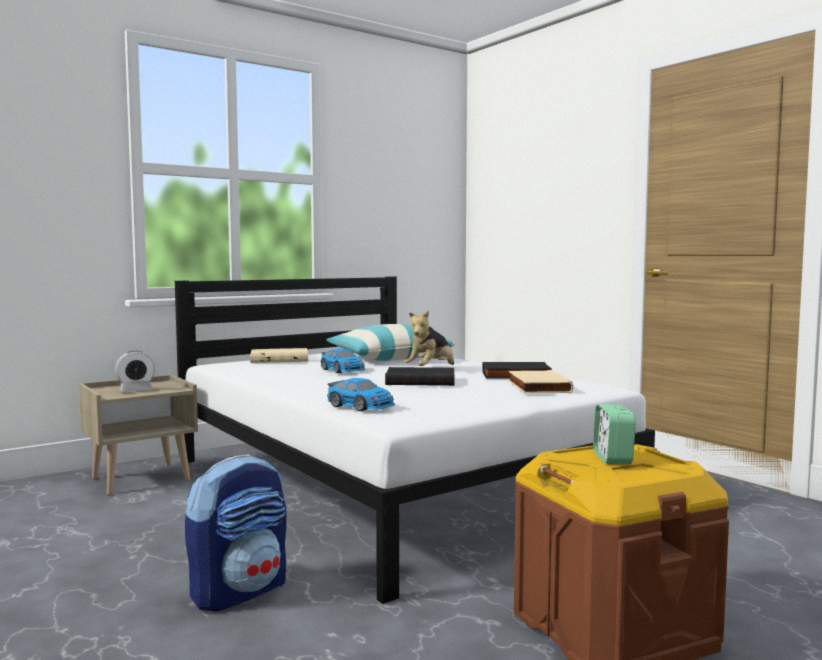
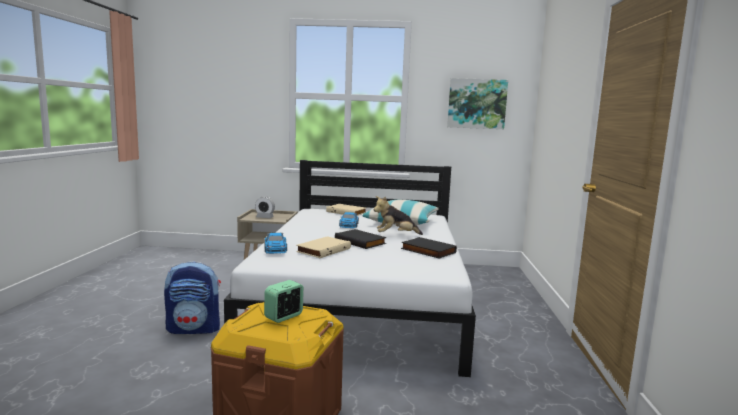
camera: 40 degrees right, 5 degrees up
(405, 189) = (476, 104): none -> picture
(537, 387) = (406, 262): beige book -> beige book (323, 250)

